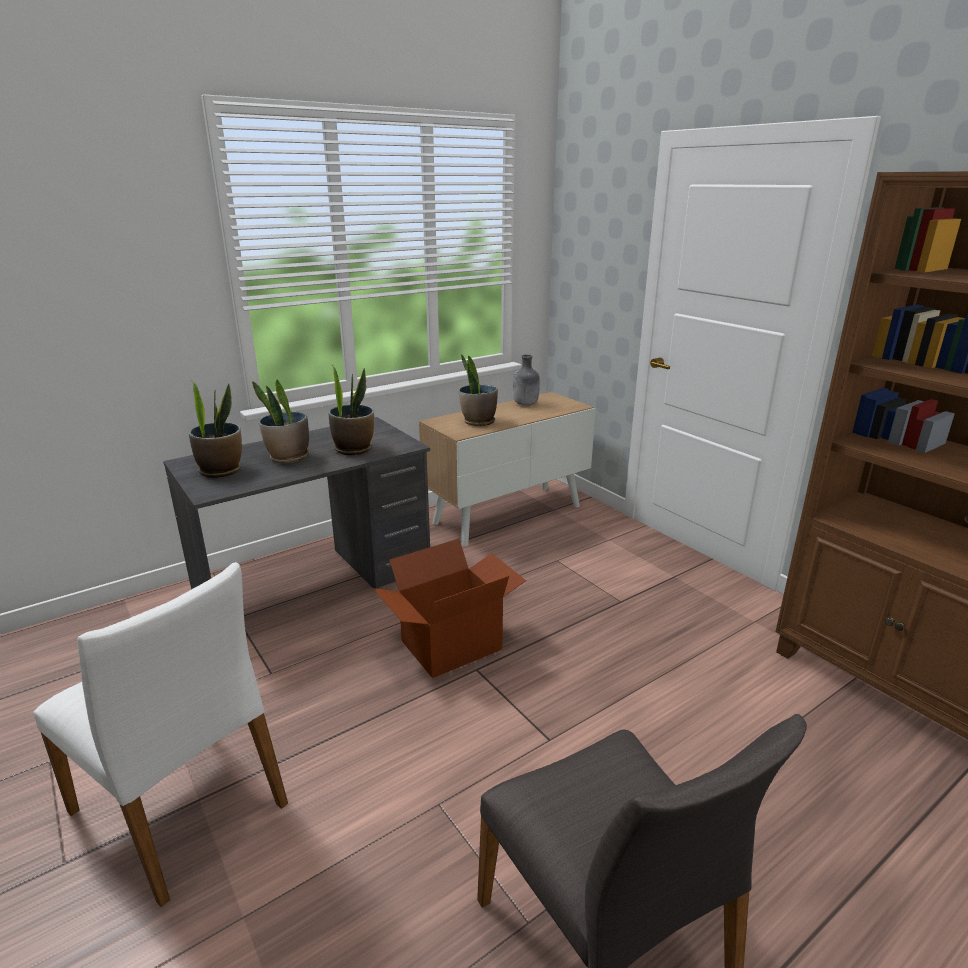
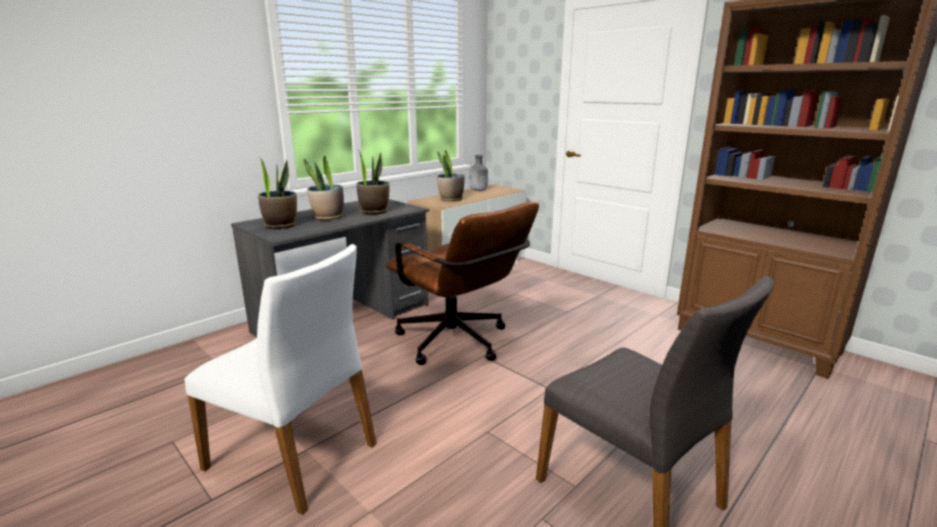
camera: 10 degrees left, 5 degrees down
(450, 644) = (459, 344): cardboard box -> brown office chair

